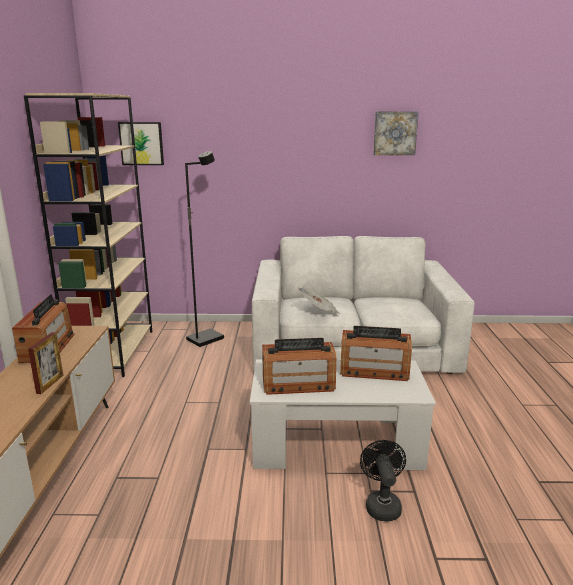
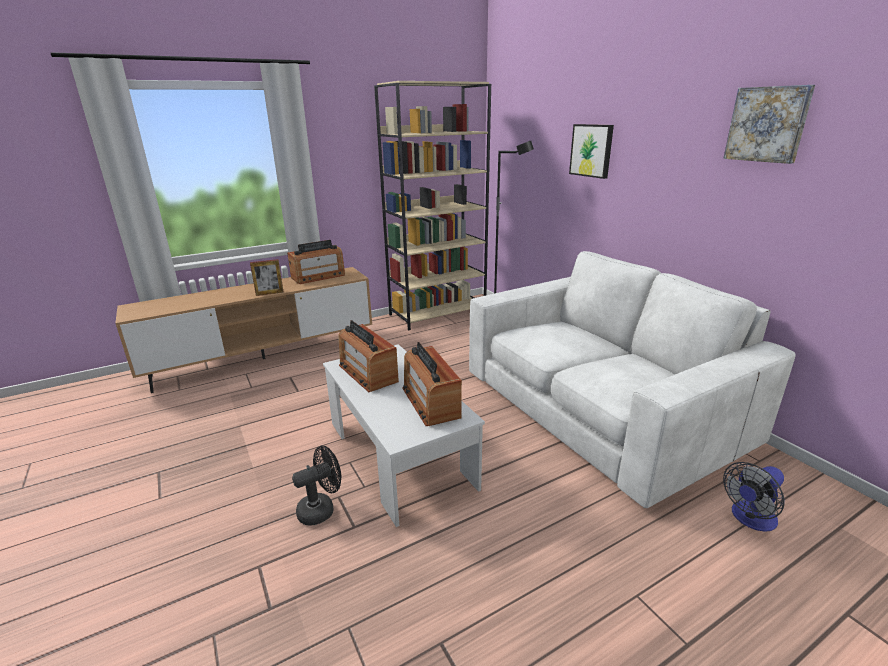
camera: 60 degrees right, 5 degrees up
(141, 143) = (513, 131): picture -> picture (592, 150)
(319, 311) = (532, 338): newspaper -> none
(482, 353) = (750, 519): none -> fan

